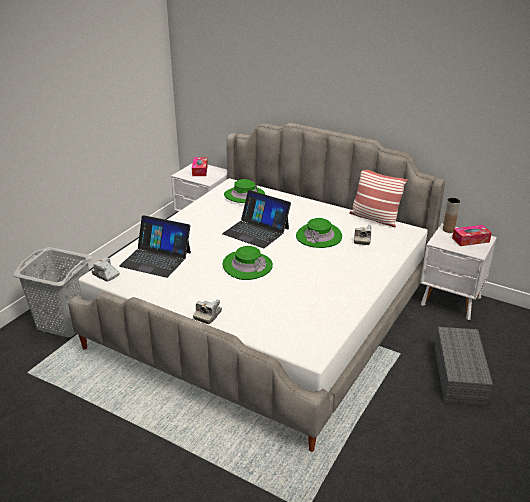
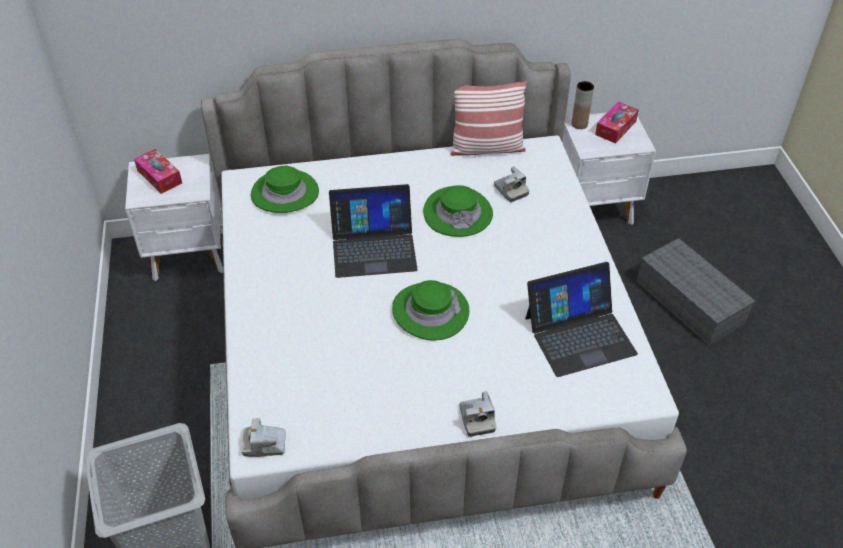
camera: 40 degrees left, 15 degrees up
(156, 259) = (300, 373): laptop -> laptop (579, 335)

